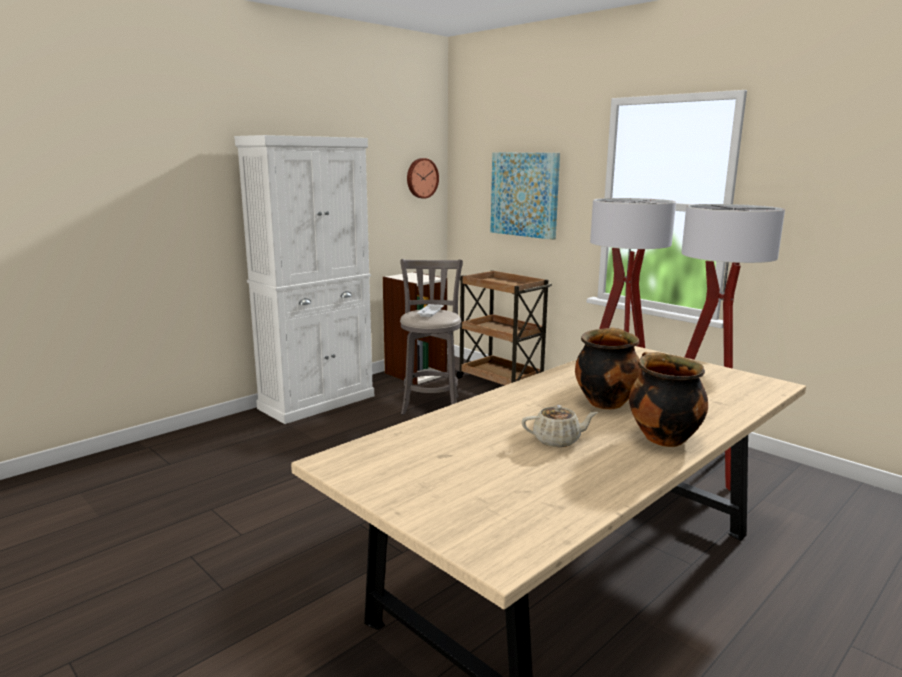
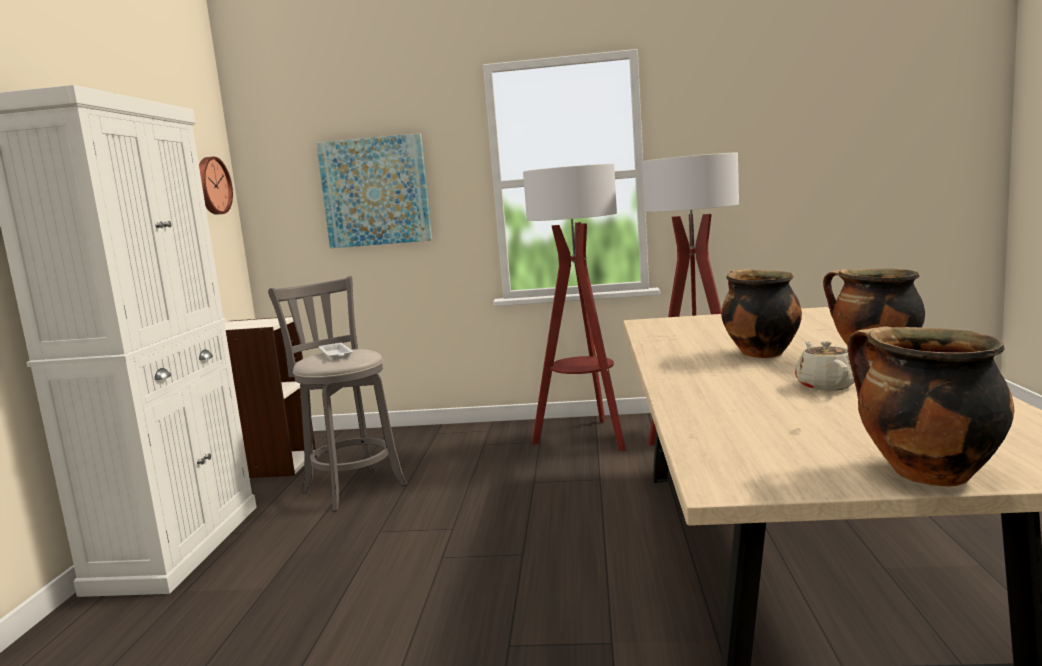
camera: 40 degrees left, 5 degrees down
(413, 506) = (925, 473): none -> cooking pot
(501, 382) = (395, 438): brown cart -> none
(557, 440) = (825, 385): beige teapot -> beige teapot turned 45 degrees counterclockwise

